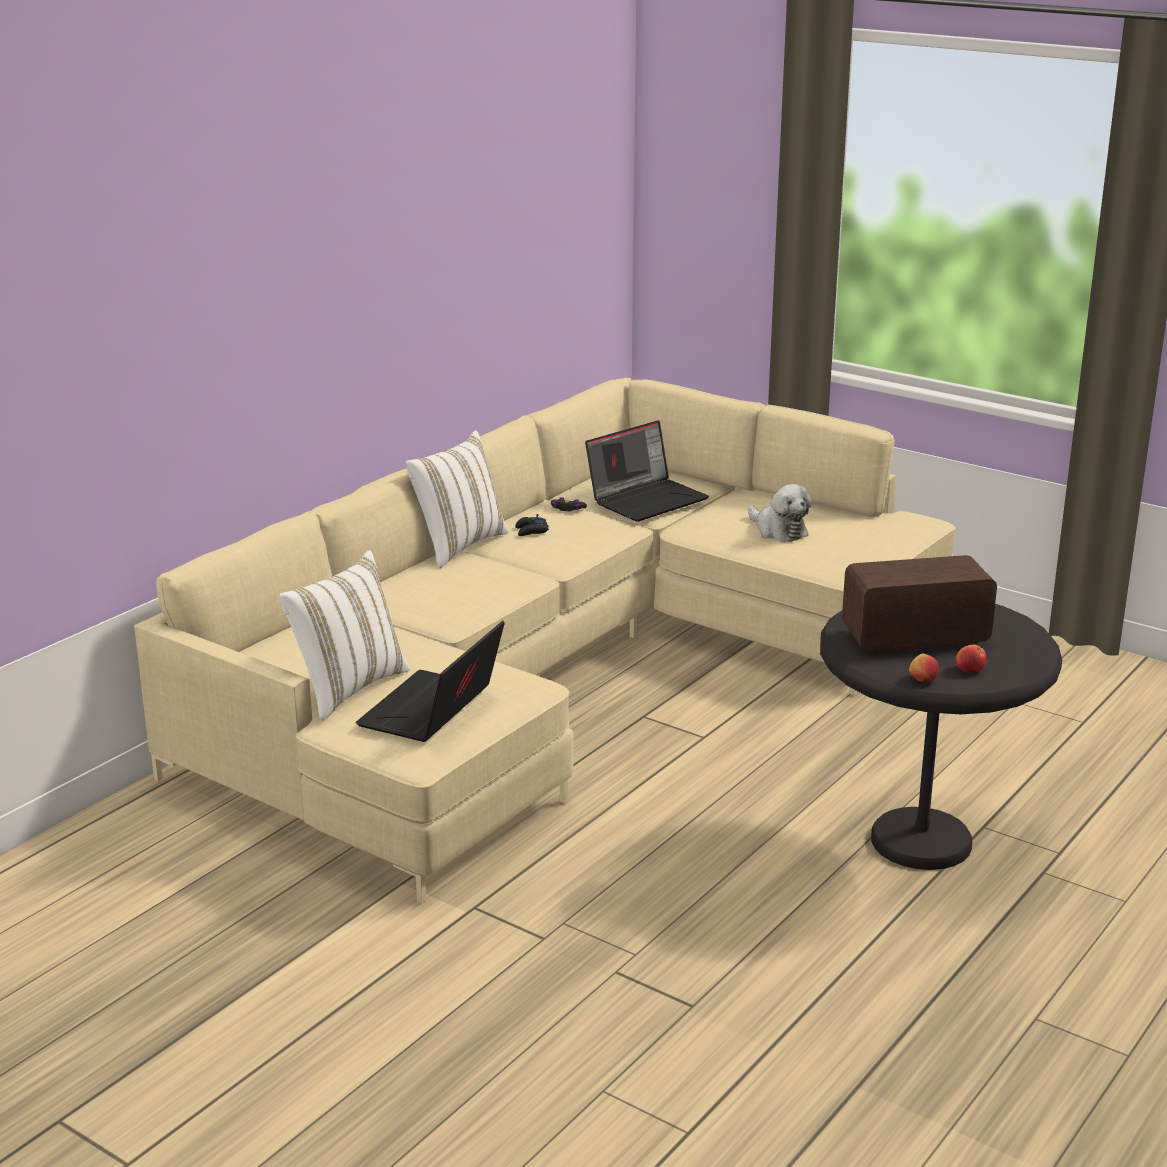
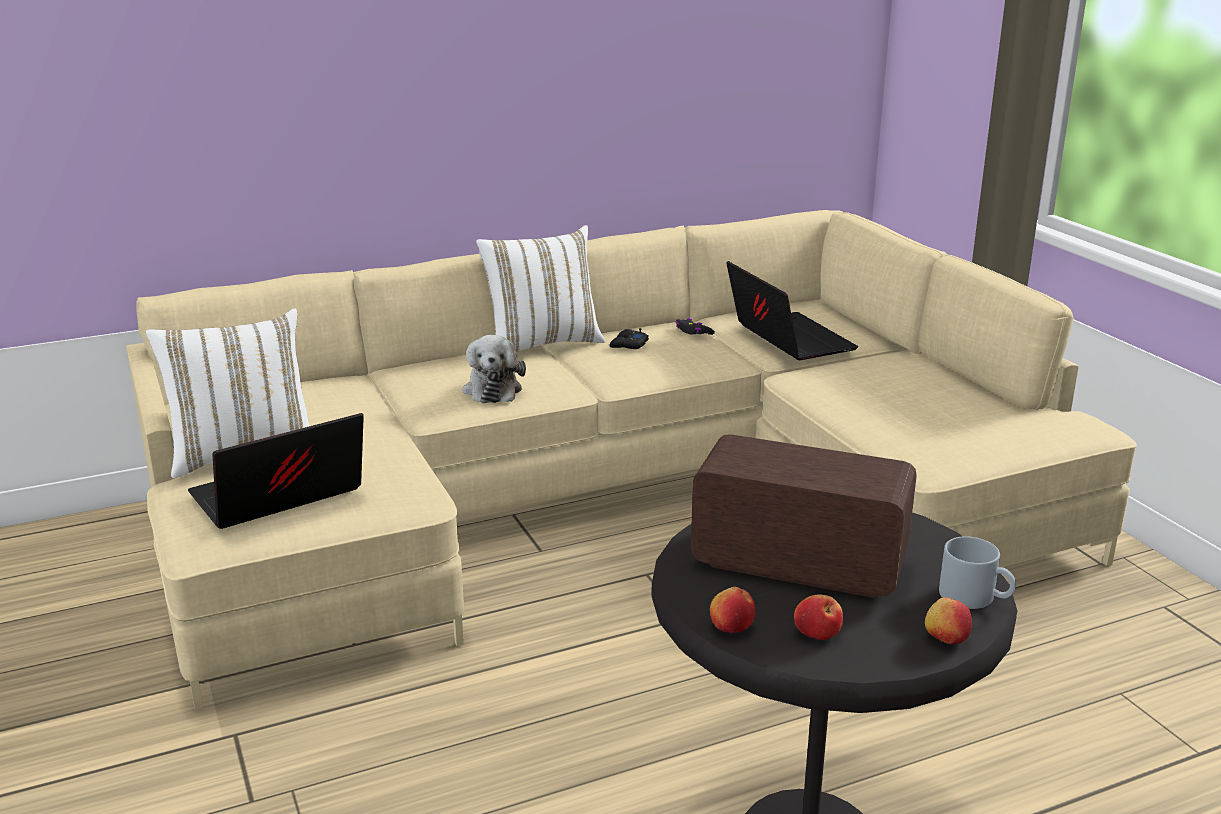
camera: 30 degrees right, 0 degrees up
(647, 499) = (787, 339): laptop -> laptop turned 105 degrees counterclockwise
(778, 531) = (892, 400): plush toy -> plush toy (493, 389)
(1025, 630) = (975, 597): none -> grey mug
(1033, 654) = (946, 638): none -> apple

